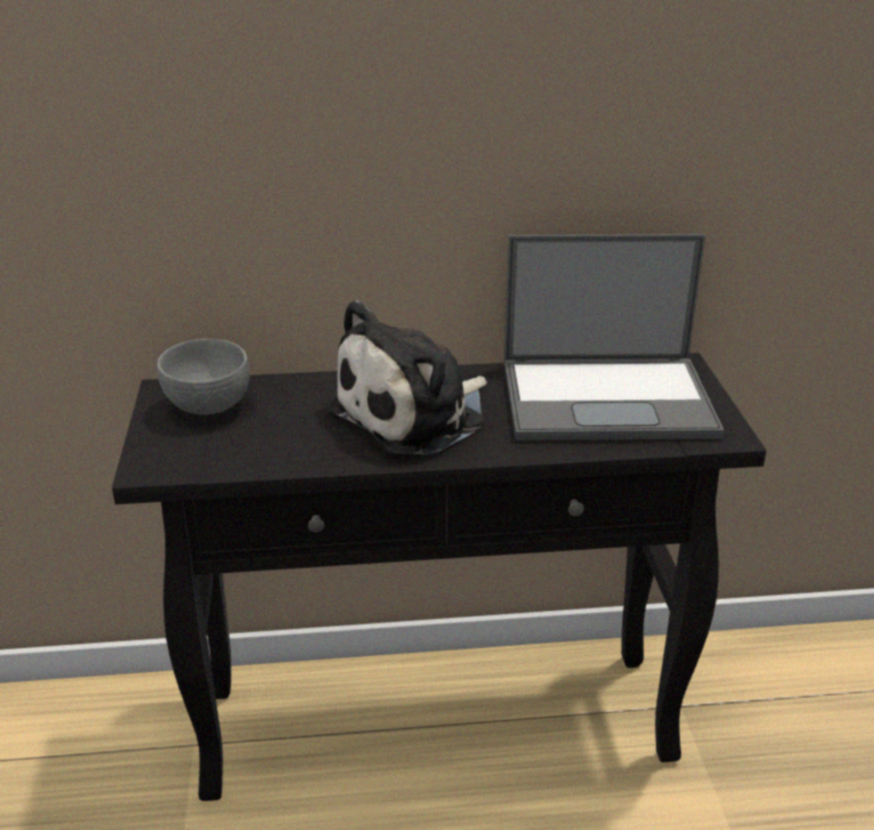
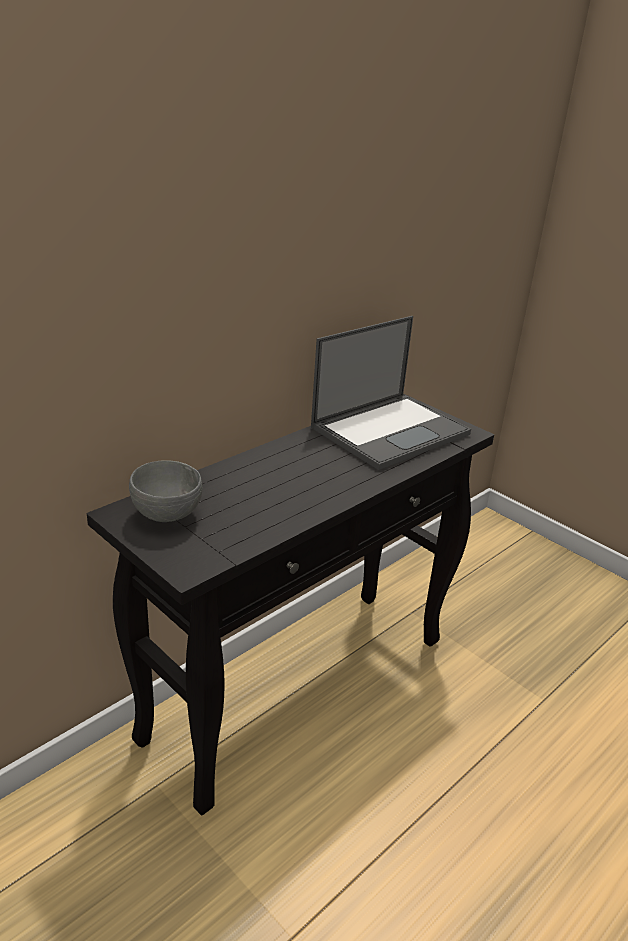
camera: 40 degrees left, 0 degrees up
(415, 416) = (305, 475): plush toy -> none

